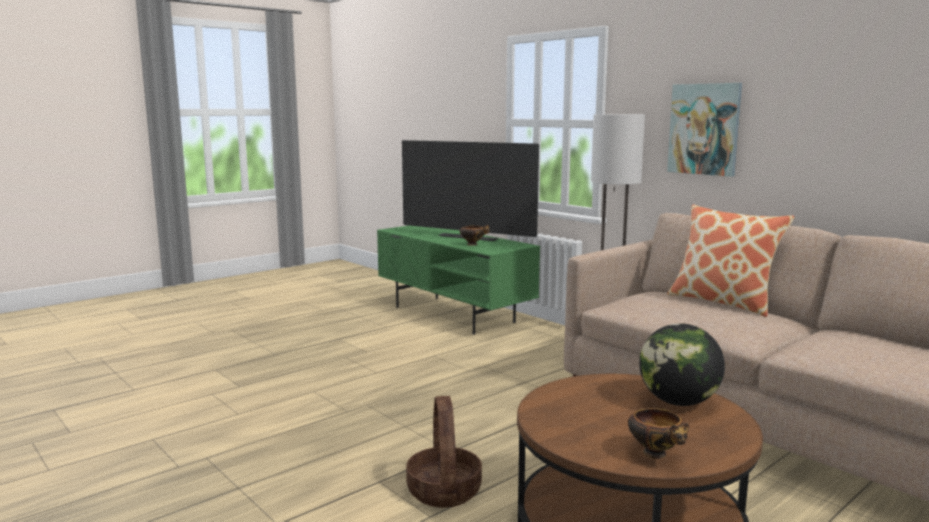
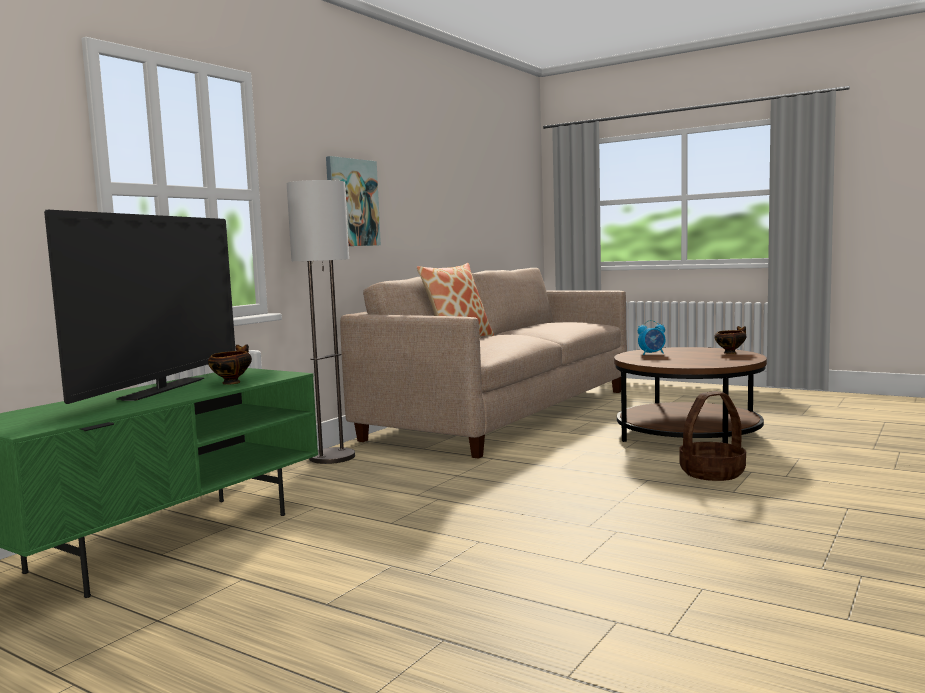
camera: 105 degrees left, 5 degrees down
(678, 402) = (652, 353): globe -> alarm clock

